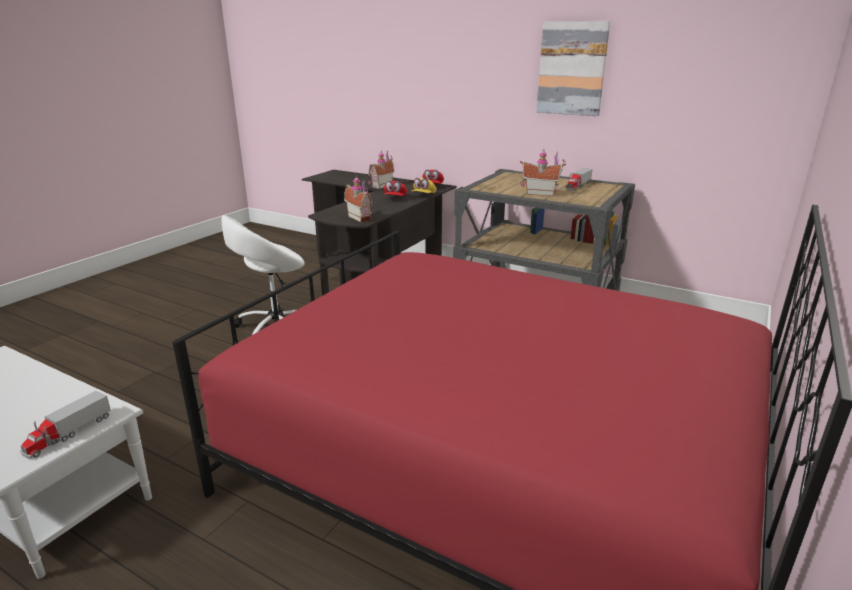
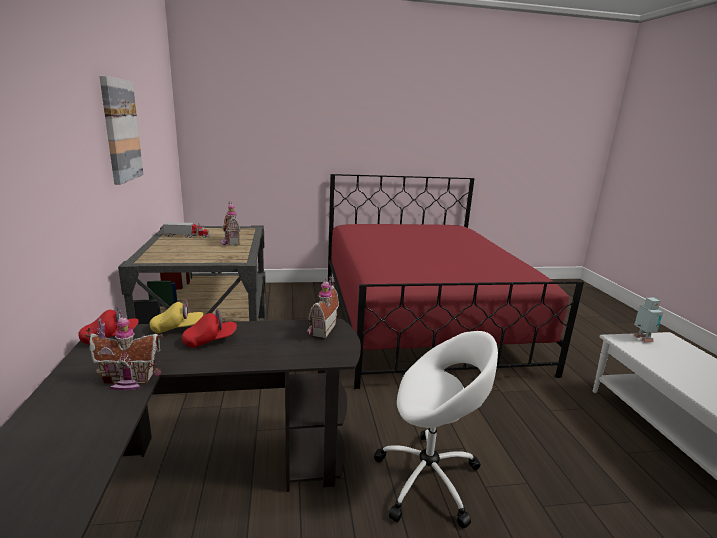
camera: 130 degrees left, 5 degrees down
(68, 434) = (642, 339): toy truck -> toy robot

